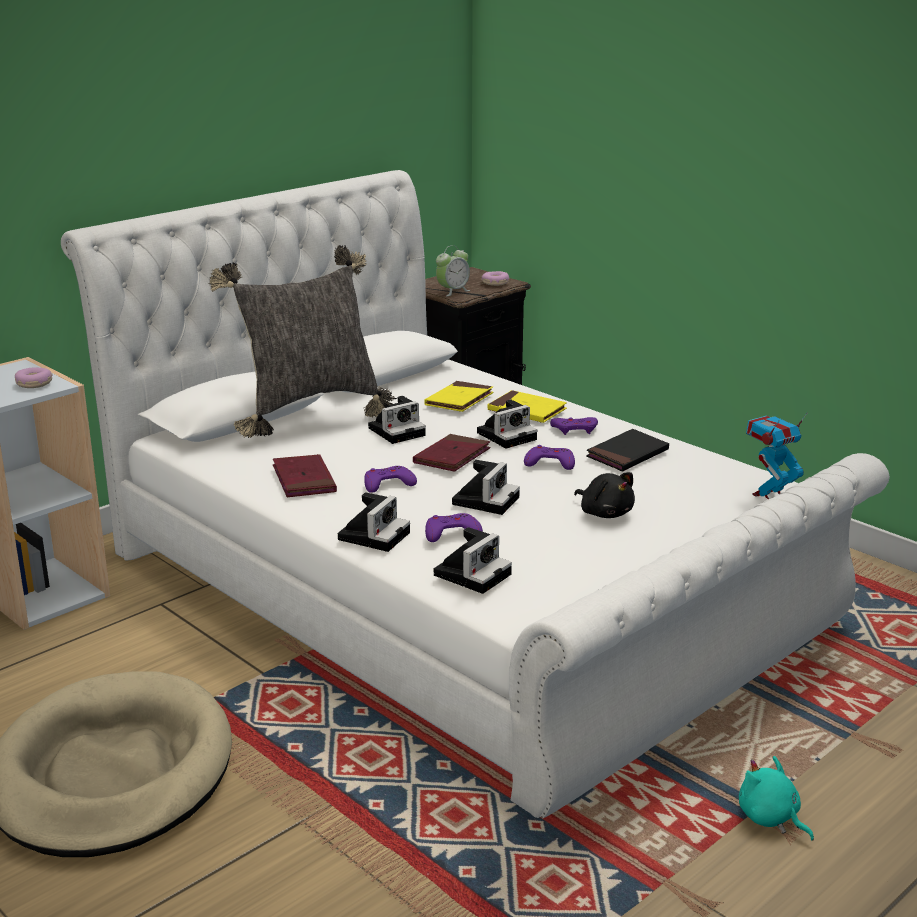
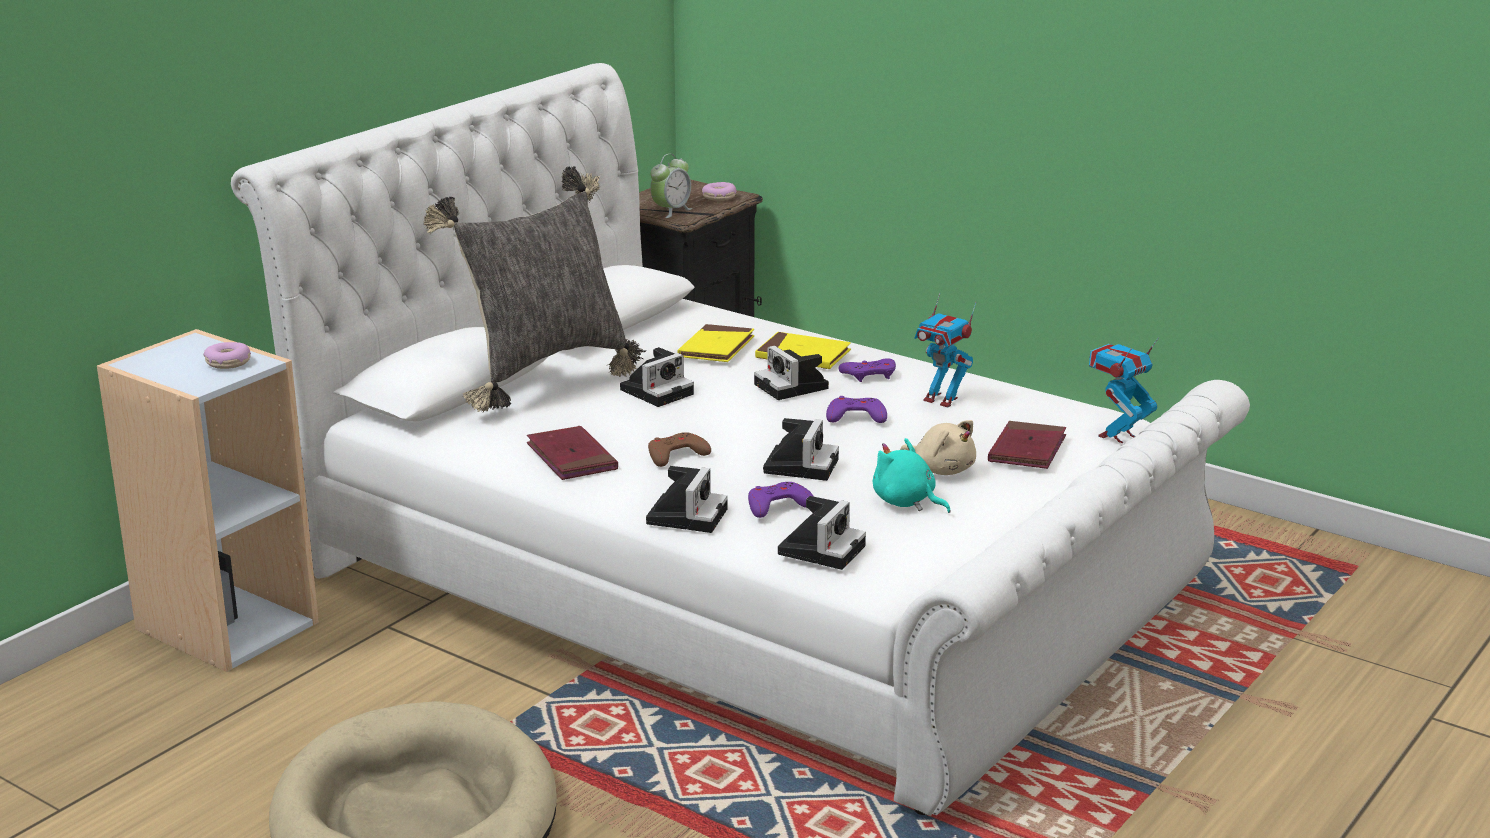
camera: 10 degrees left, 0 degrees up
(388, 484) = (676, 455): purple game controller -> brown game controller
(452, 457) = (738, 417): red book -> red book (1027, 450)
(508, 435) = (793, 387): camera -> camera turned 105 degrees clockwise
(605, 513) = (941, 469): black plush toy -> beige plush toy
(627, 454) = (942, 400): black book -> toy robot
(770, 818) = (1177, 791): turquoise plush toy -> turquoise plush toy (906, 502)

